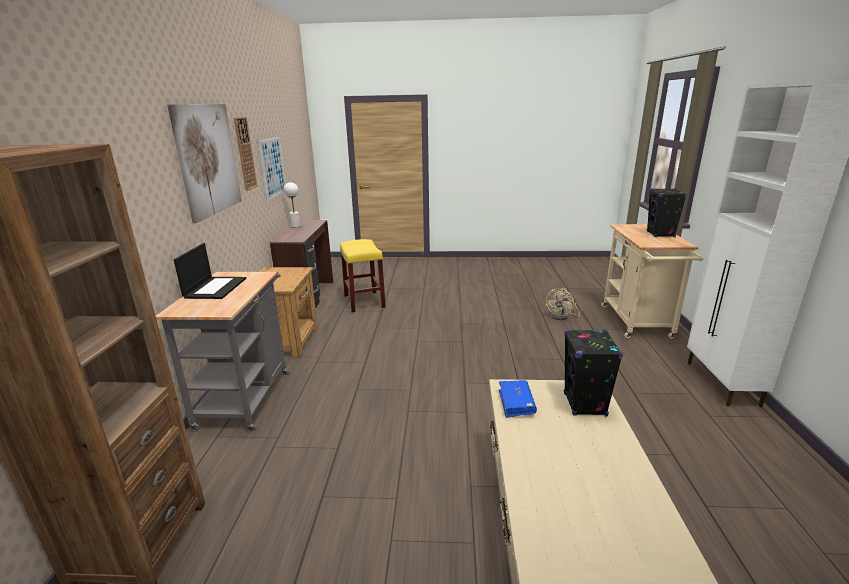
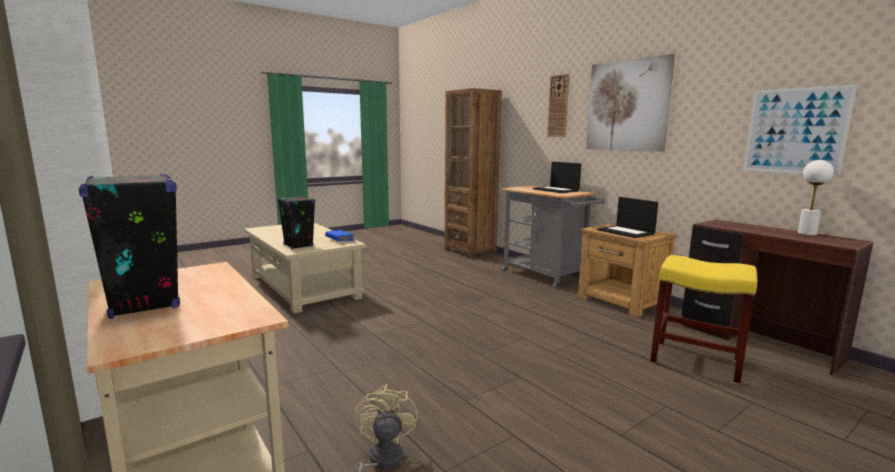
camera: 140 degrees right, 10 degrees down
(245, 153) = (704, 105): wall clock -> wall clock (558, 106)
(282, 277) = (626, 232): none -> laptop

